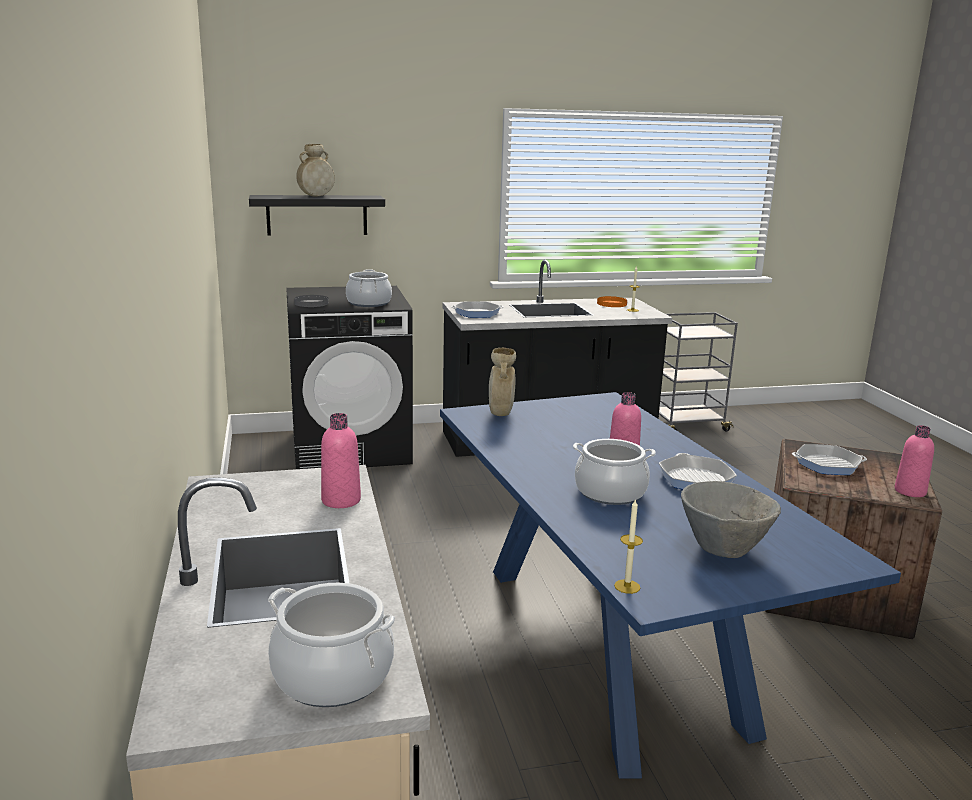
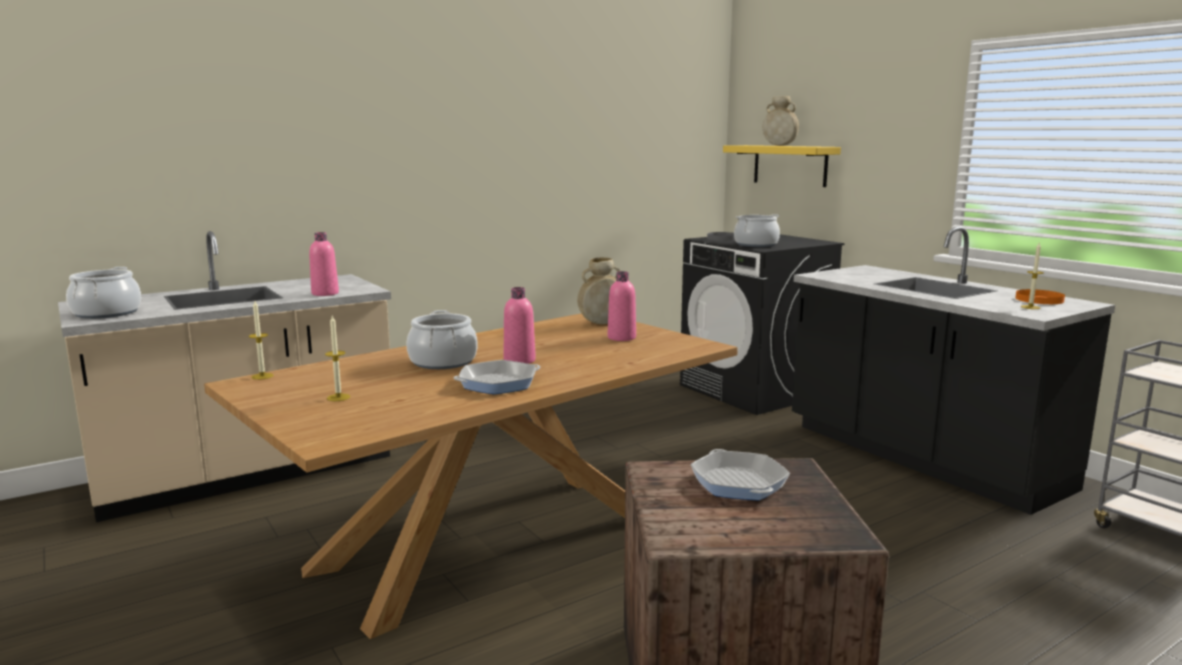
camera: 70 degrees right, 5 degrees down
(317, 215) = (790, 165): black shelf -> yellow shelf
(477, 313) = (847, 274): frying pan -> none
(607, 644) = (496, 542): blue dining table -> brown dining table
(724, 549) = (338, 397): grey bowl -> candle
(910, 491) = (697, 535): pink bottle -> pink bottle (621, 338)

